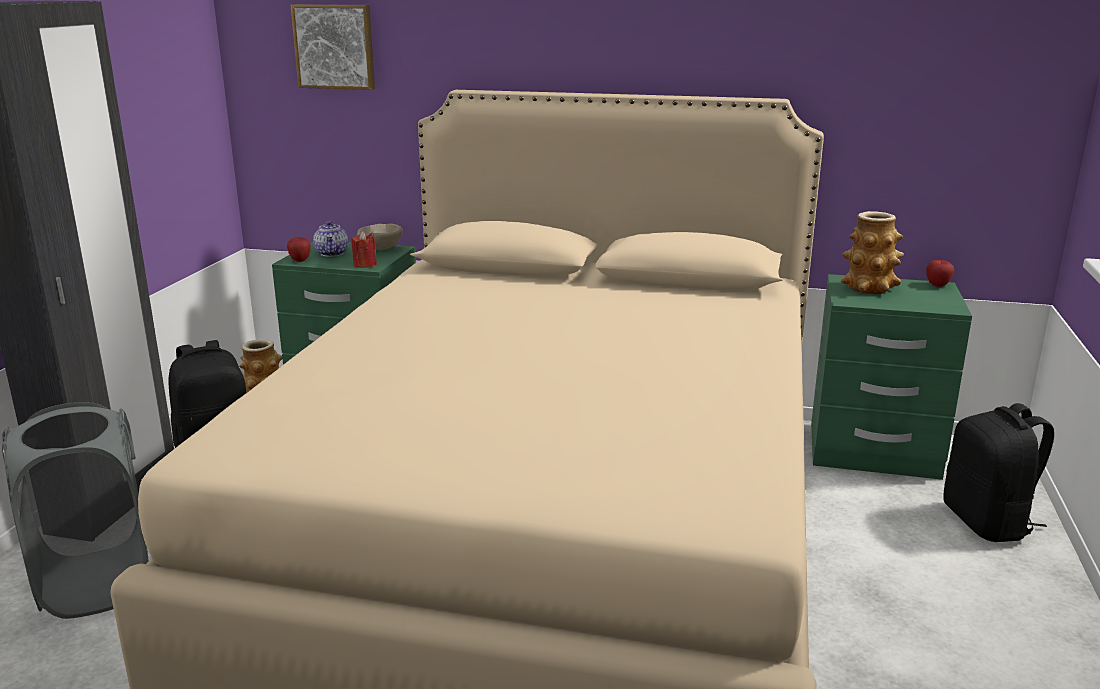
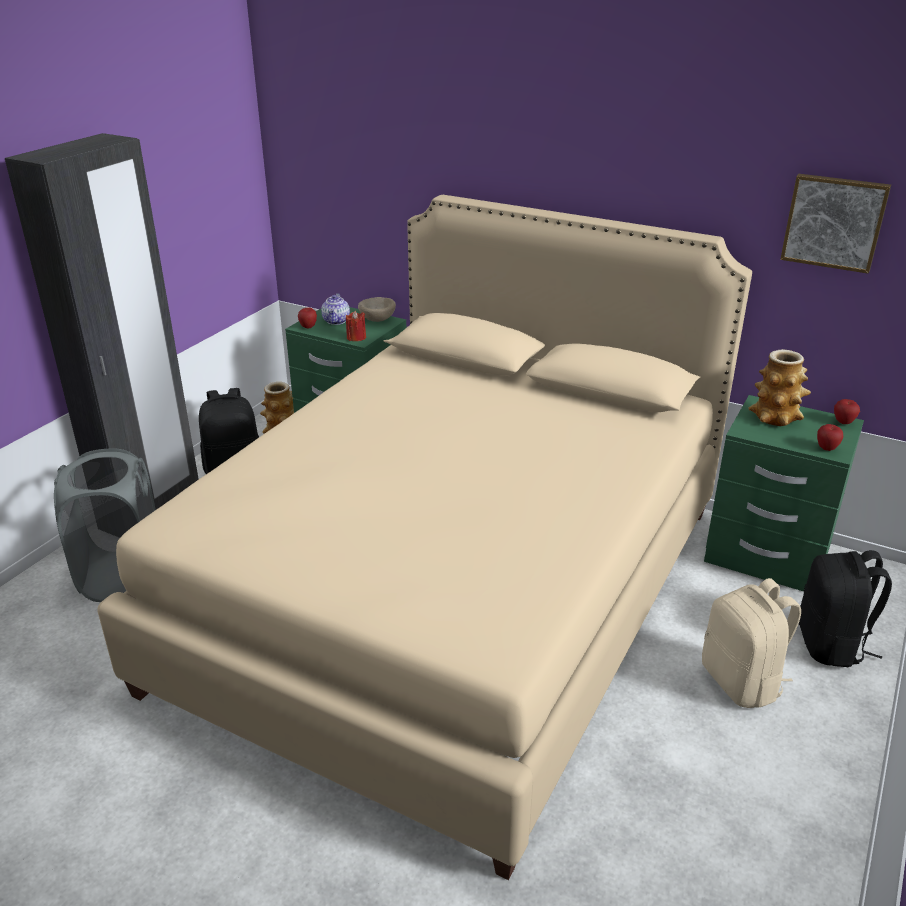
camera: 15 degrees right, 10 degrees up
(335, 46) = (348, 145): picture -> picture (834, 222)
(921, 574) = (742, 682): none -> beige backpack
(939, 306) = (826, 448): none -> apple

